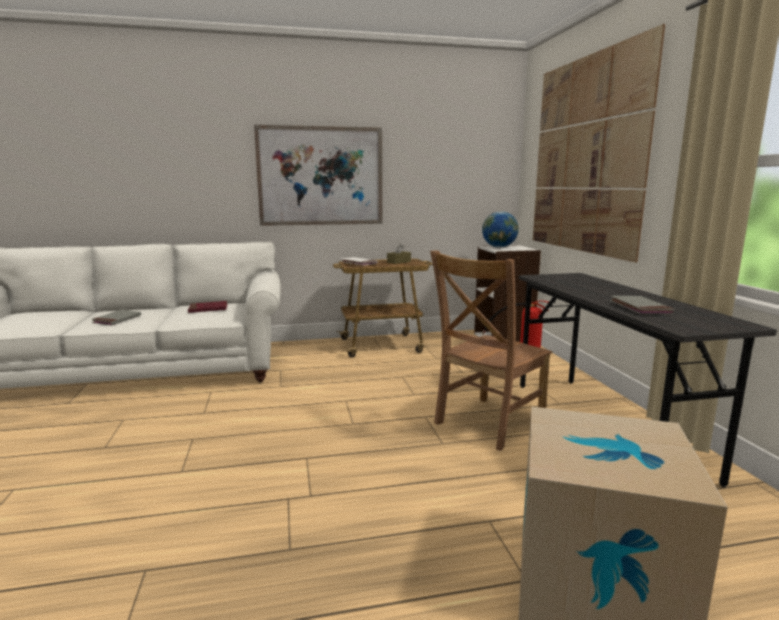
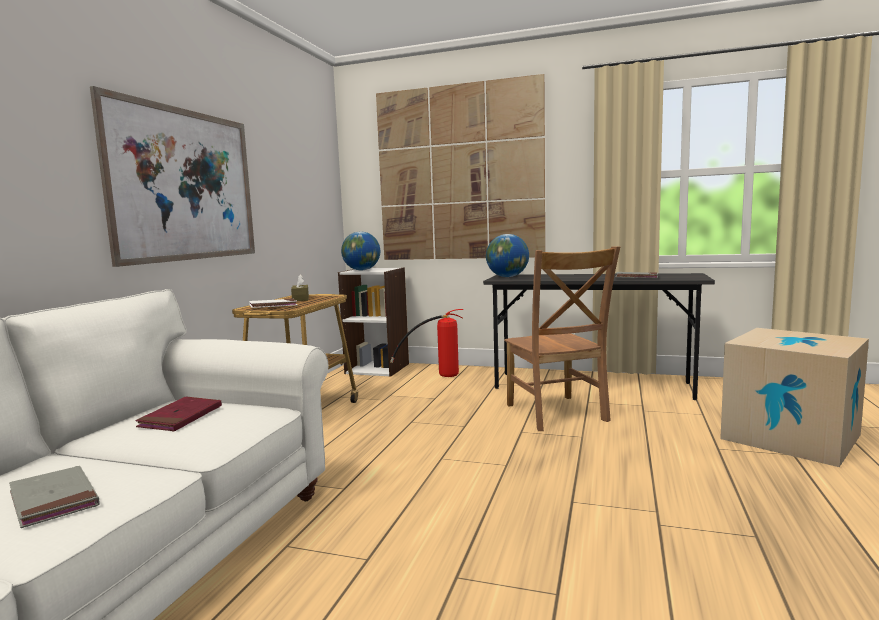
camera: 60 degrees left, 5 degrees down
(561, 276) = (507, 277): none -> globe

